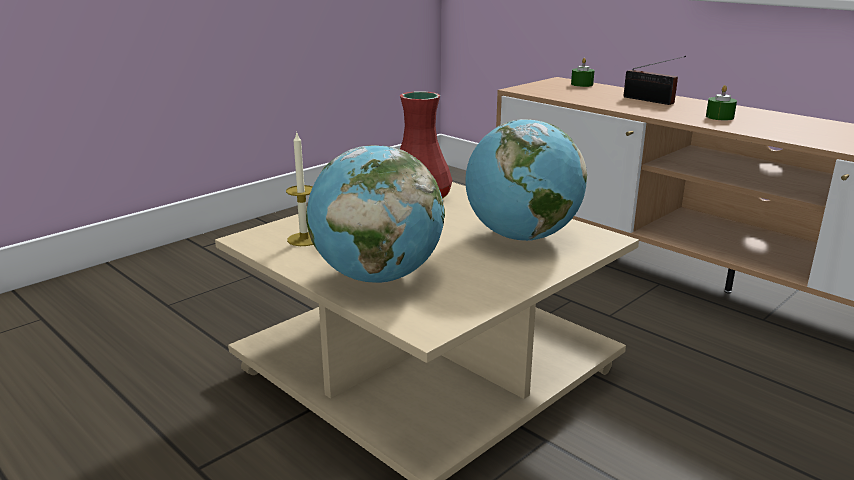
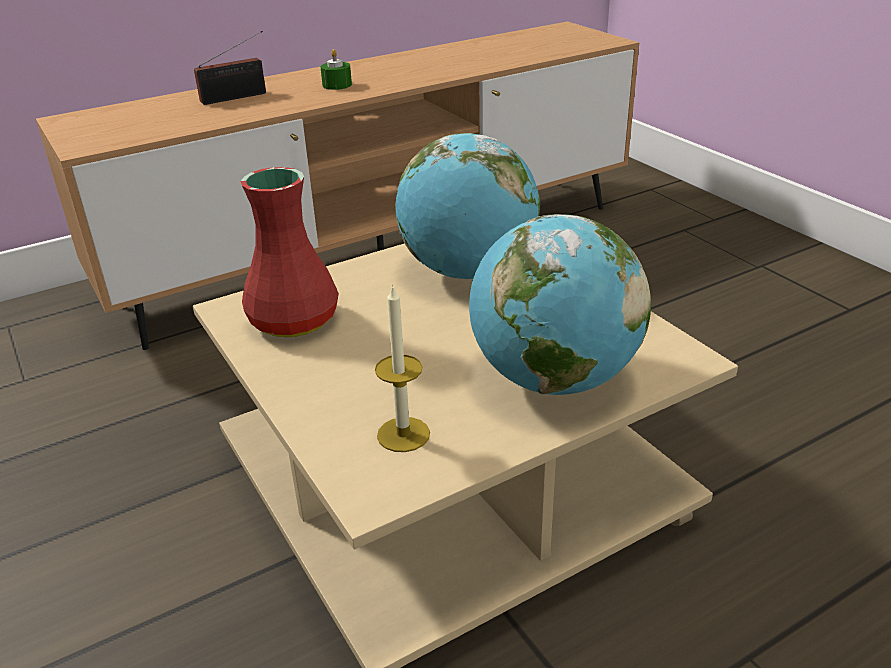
camera: 75 degrees left, 10 degrees up
(582, 84) = (107, 113): green candle -> none

